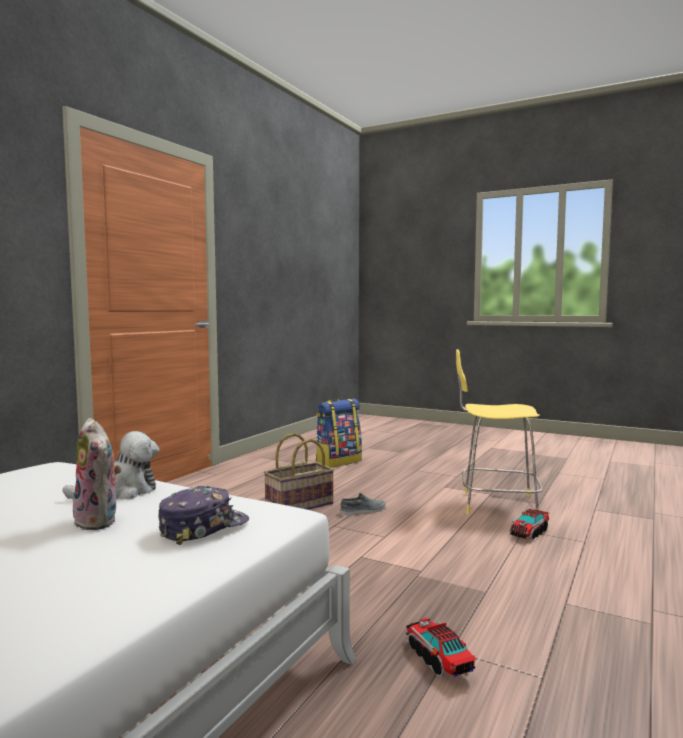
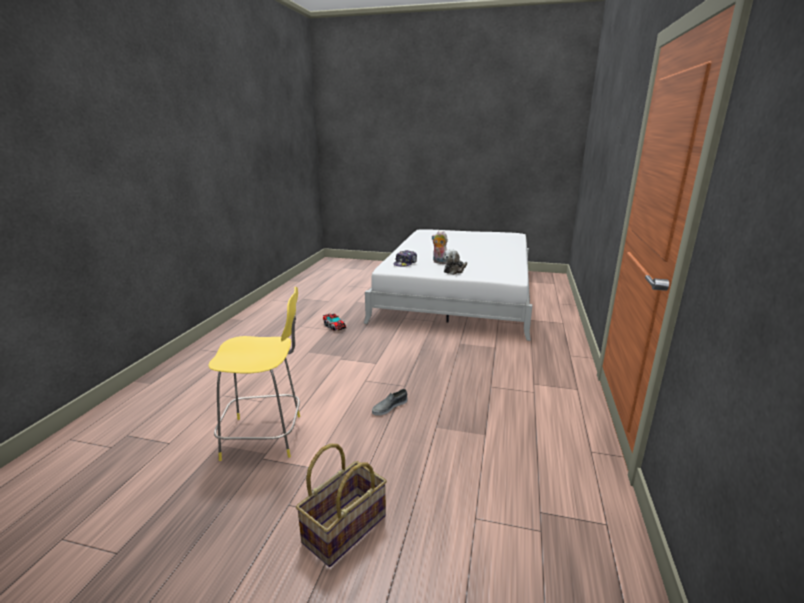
camera: 165 degrees right, 15 degrees up
(299, 506) = (447, 405): basket -> basket (344, 528)
(338, 461) = (474, 529): backpack -> none
(529, 533) = (258, 399): toy truck -> none

